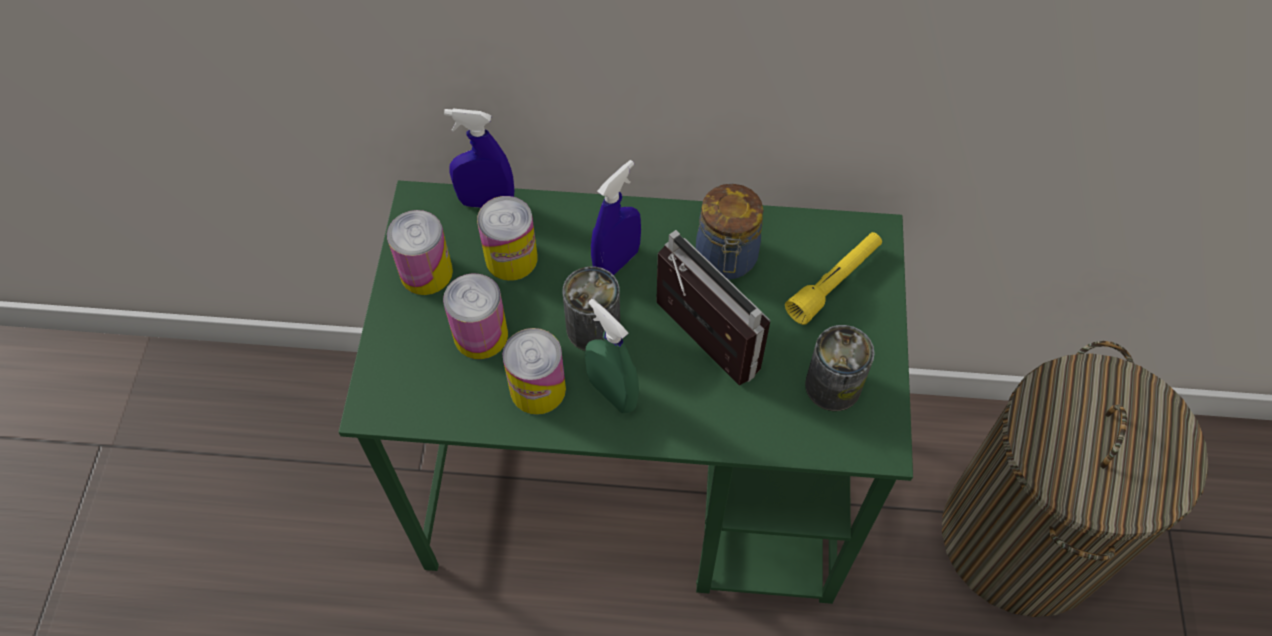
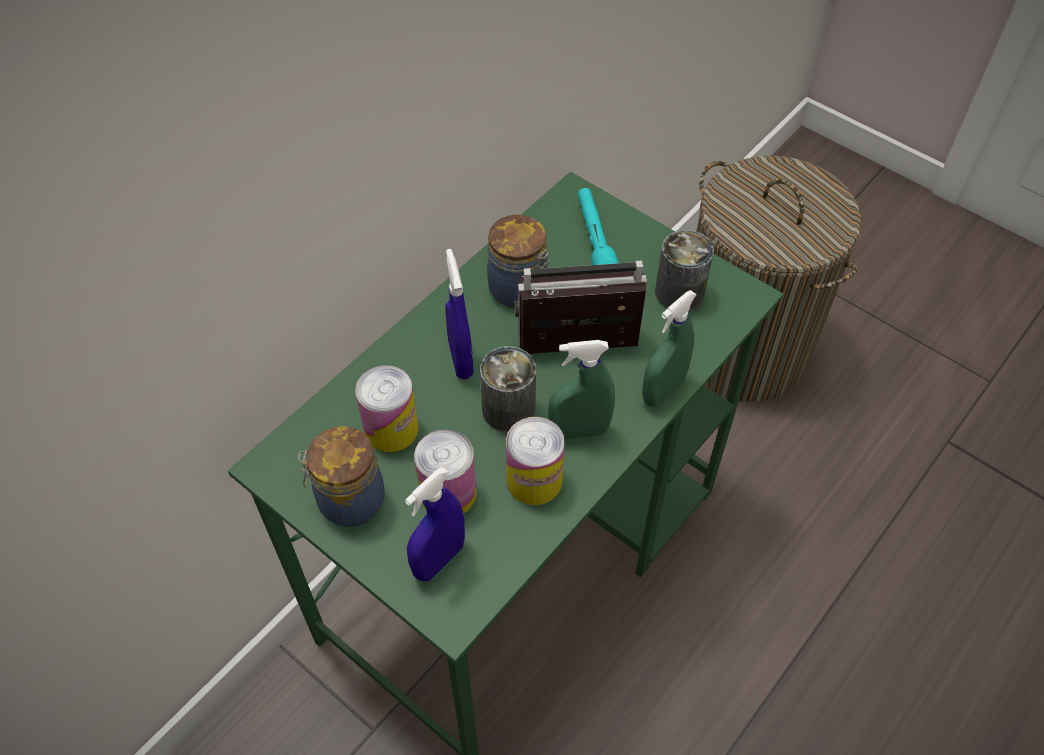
camera: 55 degrees left, 5 degrees down
(426, 272) = (348, 500): can -> jar
(486, 202) = (317, 416): blue spray bottle -> blue spray bottle (439, 560)
(708, 435) = (663, 390): none -> green spray bottle
(834, 283) = (595, 241): yellow flashlight -> turquoise flashlight

